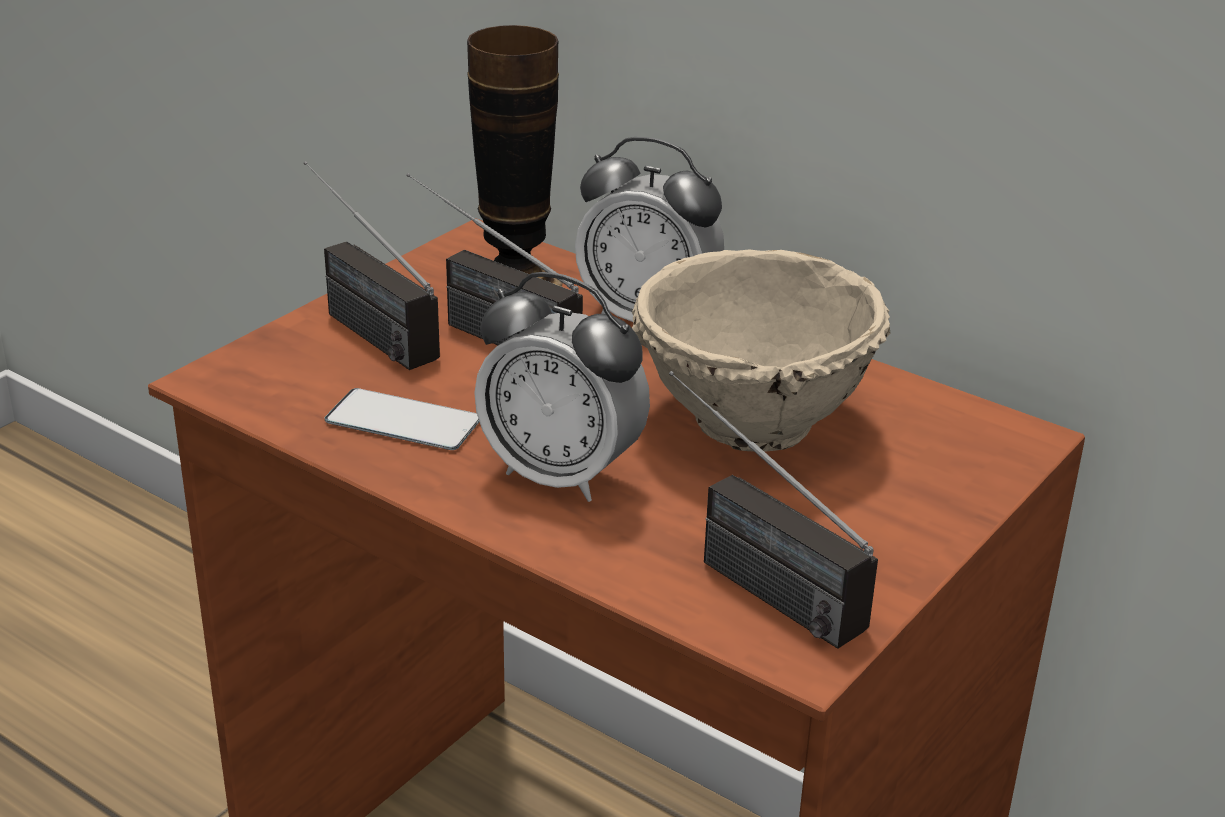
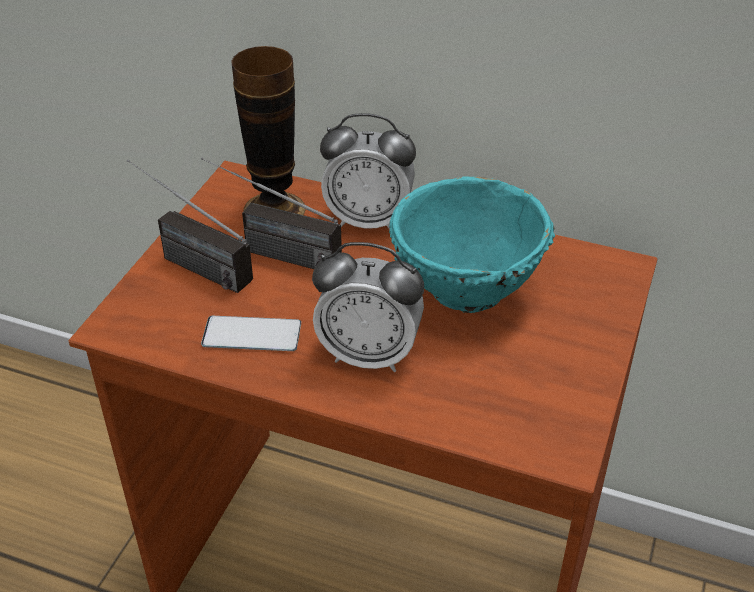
camera: 15 degrees left, 10 degrees up
(743, 574) = (508, 405): radio -> none
(750, 423) = (465, 290): beige bowl -> turquoise bowl

